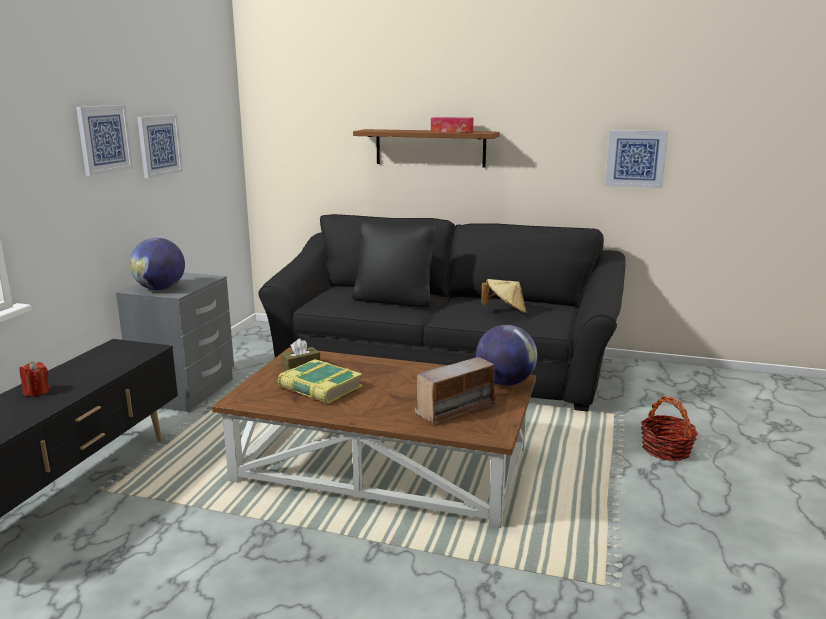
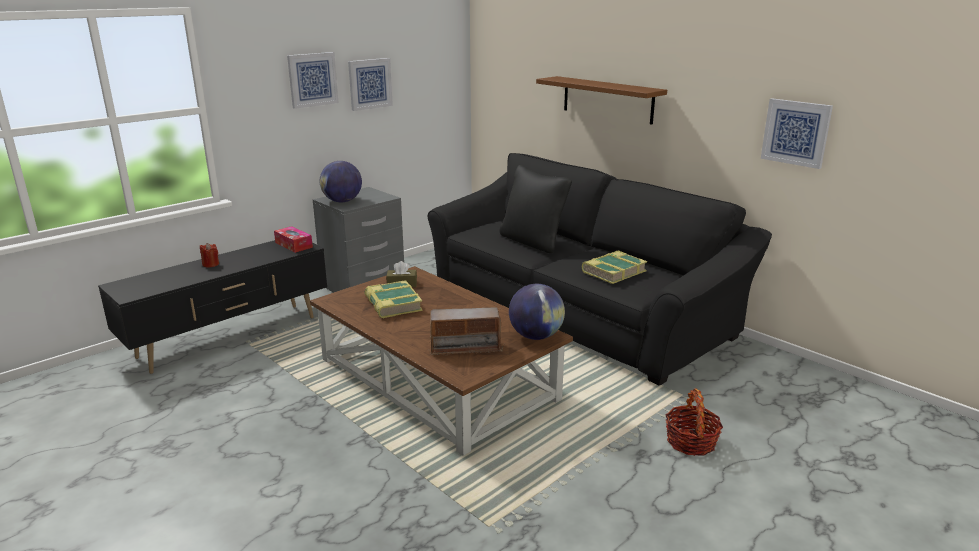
camera: 30 degrees right, 5 degrees up
(452, 131) = (619, 86): tissue box -> tissue box (293, 245)
(505, 312) = (613, 272): beige hat -> book

